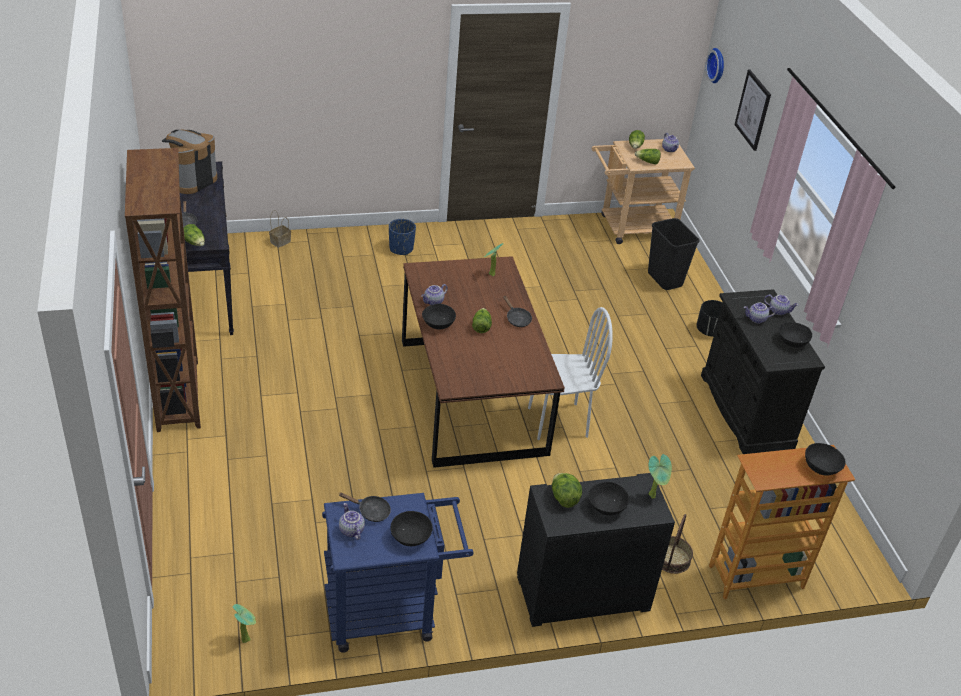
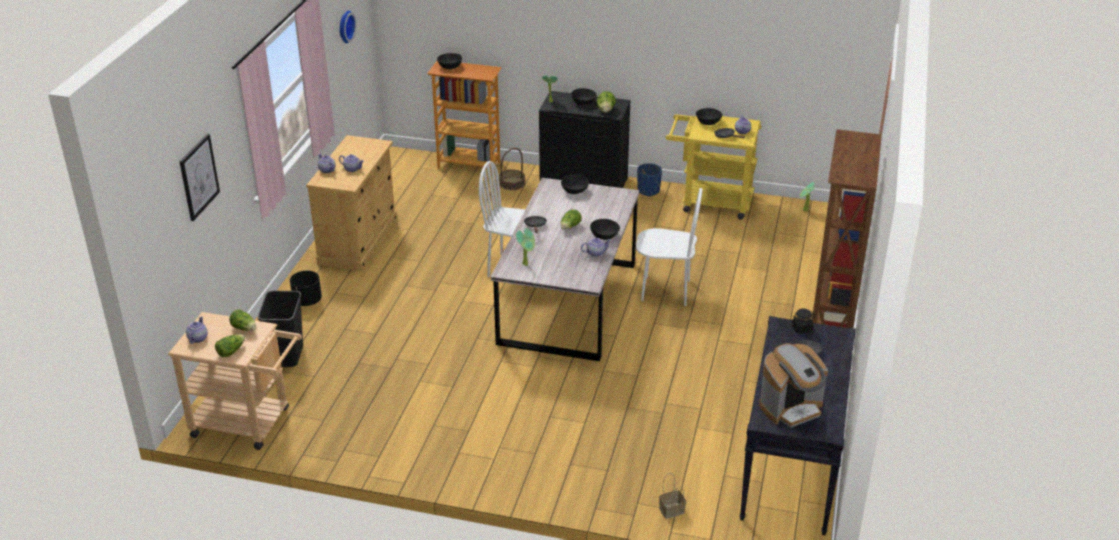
camera: 150 degrees left, 5 degrees down
(195, 243) = (802, 328): lettuce -> black jar
(379, 438) = (665, 291): none -> white chair
(390, 612) = (710, 201): blue cart -> yellow cart
(401, 248) = (534, 463): blue planter -> blue planter (648, 191)
(473, 395) = (567, 302): brown dining table -> grey dining table
(717, 65) = (144, 234): wall clock -> wall clock (345, 26)
(746, 411) = (358, 241): black cabinet -> beige cabinet
(792, 342) = (348, 151): black bowl -> black bowl (575, 191)

